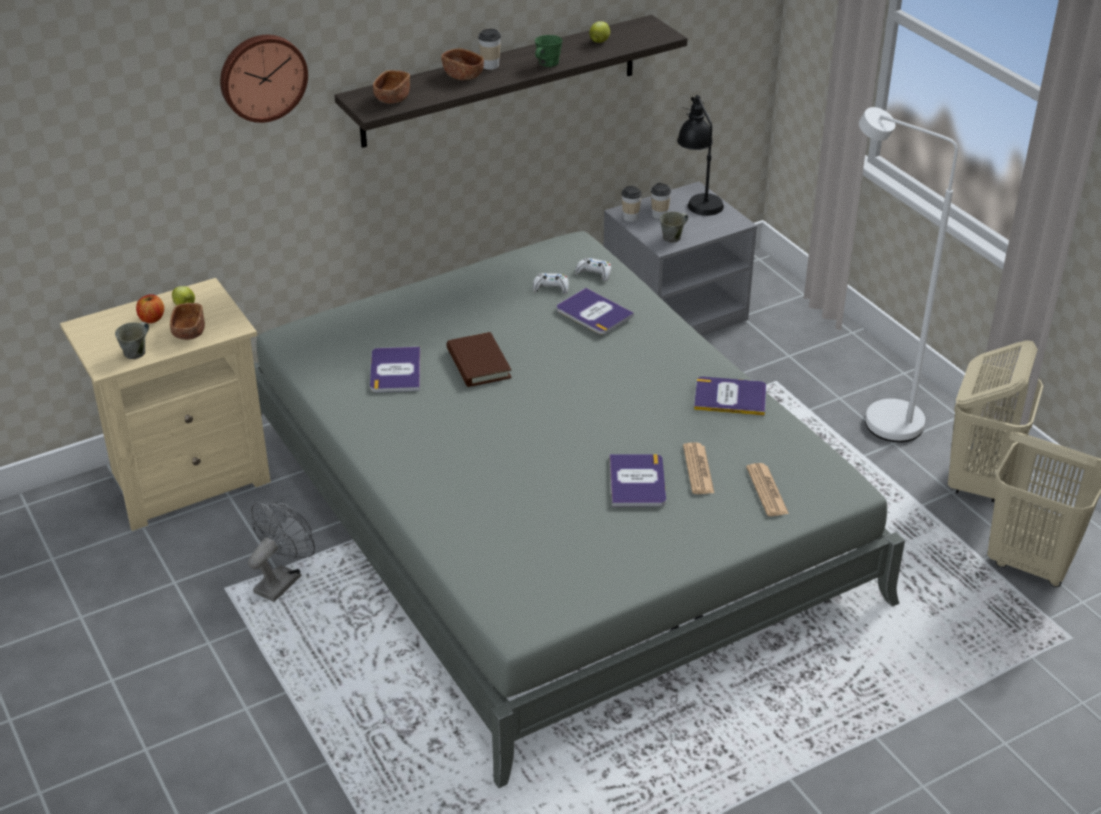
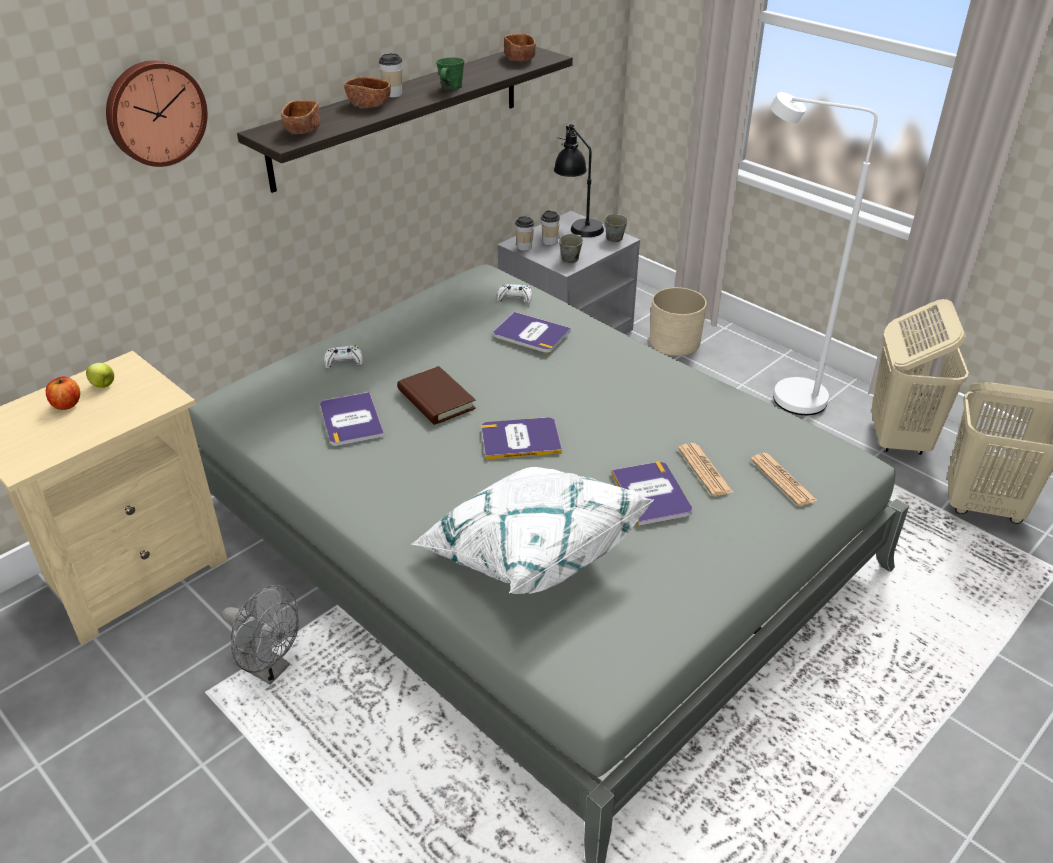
camera: 15 degrees left, 0 degrees up
(136, 352) = (55, 444): grey mug -> grey mug (615, 238)
(189, 332) = (115, 412): brown bowl -> brown bowl (519, 58)
(282, 580) = (269, 668): grey fan -> grey fan turned 105 degrees clockwise
(506, 511) = (529, 552): none -> white pillow
(551, 288) = (479, 317): white game controller -> white game controller (344, 361)
(599, 41) = (491, 67): apple -> none
(730, 397) = (697, 393): book -> book (520, 439)
(787, 340) = (674, 342): none -> beige planter

